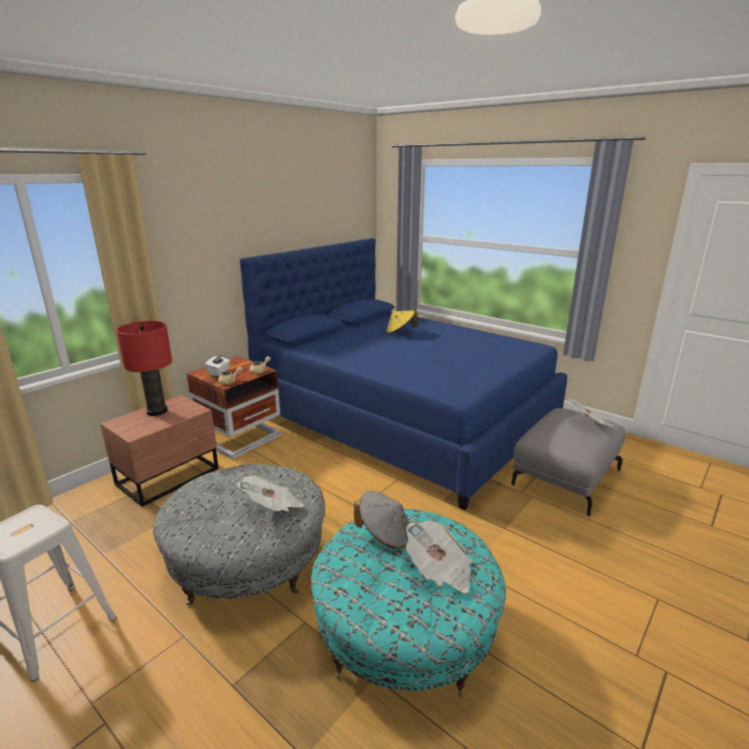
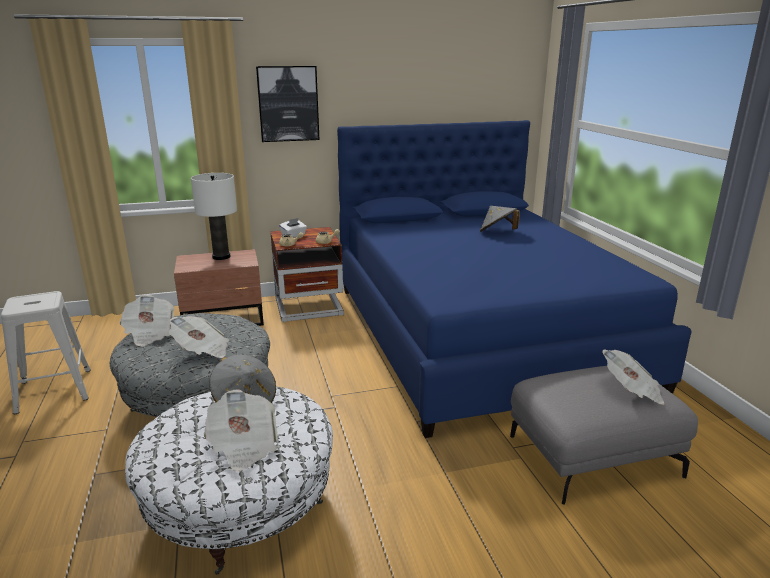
camera: 35 degrees right, 0 degrees up
(156, 411) = (221, 257): red table lamp -> white table lamp
(189, 240) = (288, 104): none -> picture
(189, 512) = (149, 333): none -> newspaper
(400, 332) = (497, 232): yellow hat -> grey hat
(405, 632) = (240, 505): turquoise ottoman -> white ottoman

